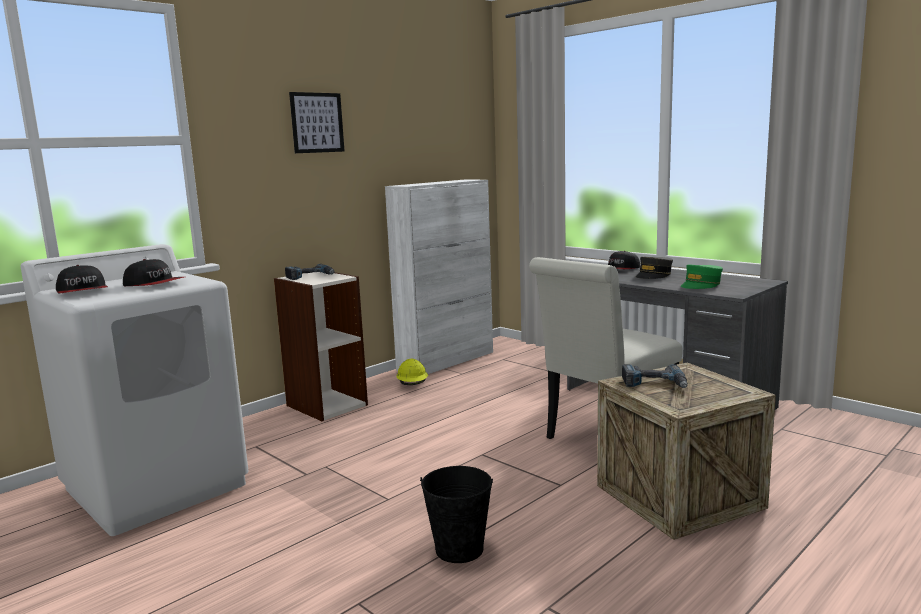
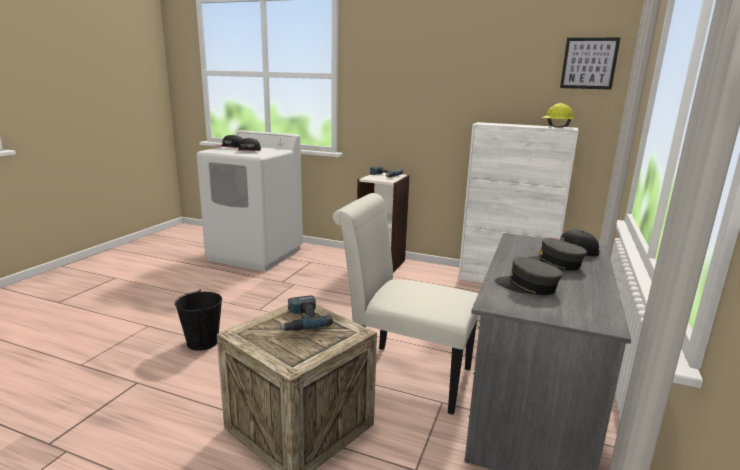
camera: 65 degrees right, 5 degrees up
(317, 122) = (426, 67): picture -> picture (589, 63)
(413, 385) = (441, 280): yellow hard hat -> yellow hard hat (556, 127)
(701, 285) = (527, 287): green cap -> grey cap

